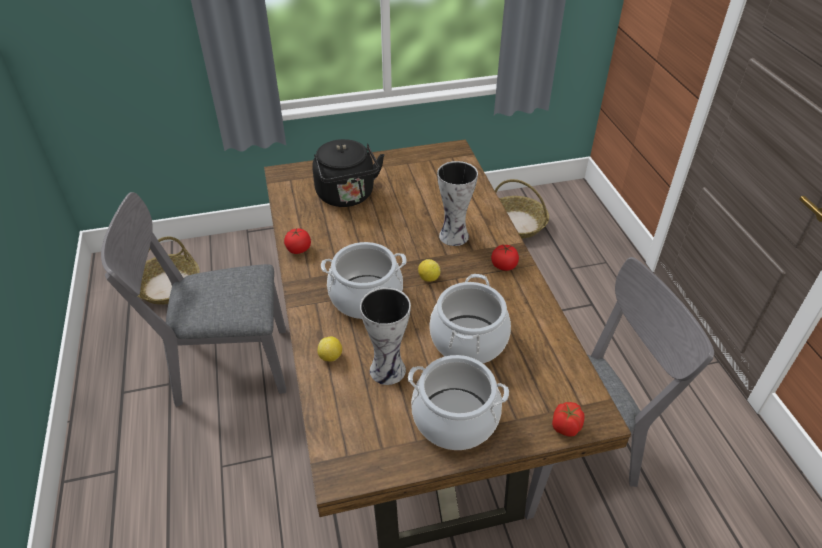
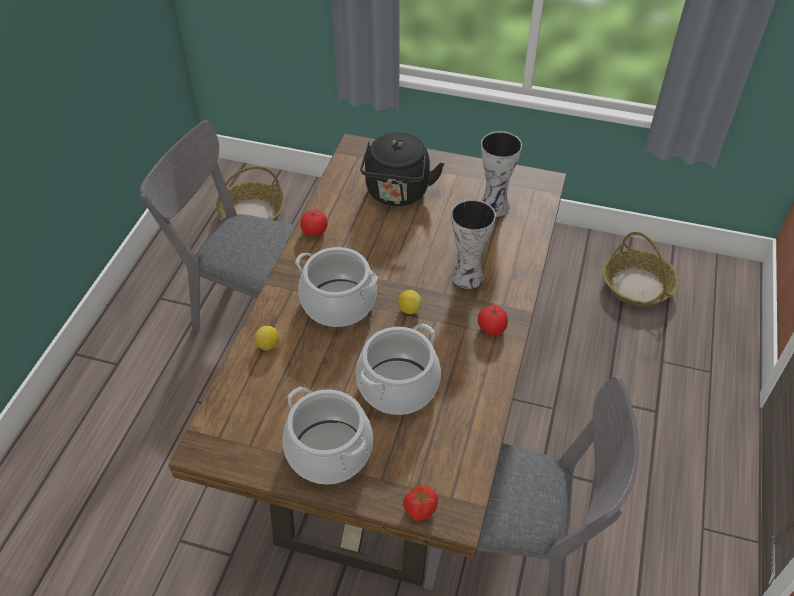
camera: 30 degrees right, 5 degrees up
(389, 369) = (308, 380): vase -> vase (495, 206)

